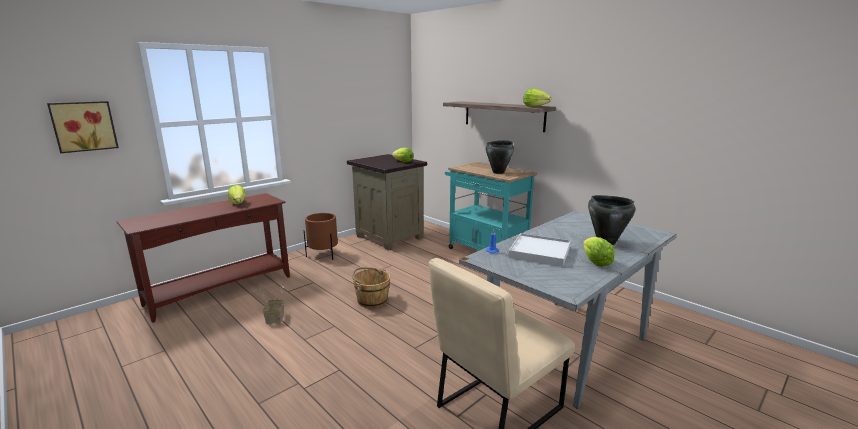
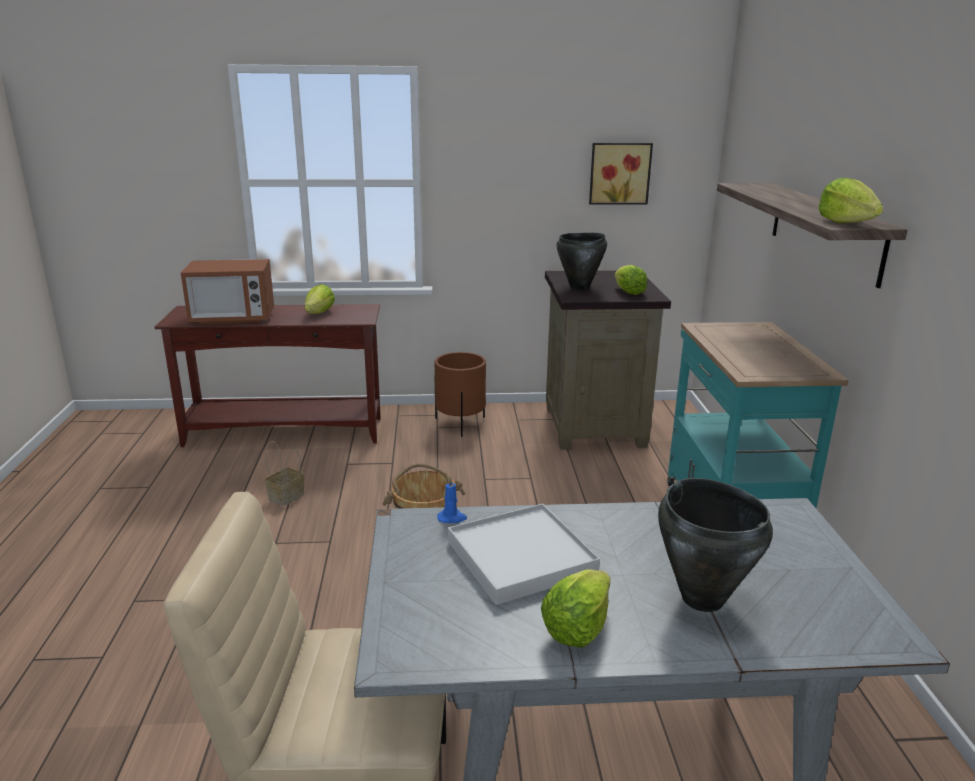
camera: 40 degrees right, 5 degrees up
(84, 126) = (160, 178): picture -> picture (619, 173)
(182, 217) = (233, 318): none -> microwave
(498, 172) = (757, 358): black cooking pot -> black cooking pot (580, 287)

